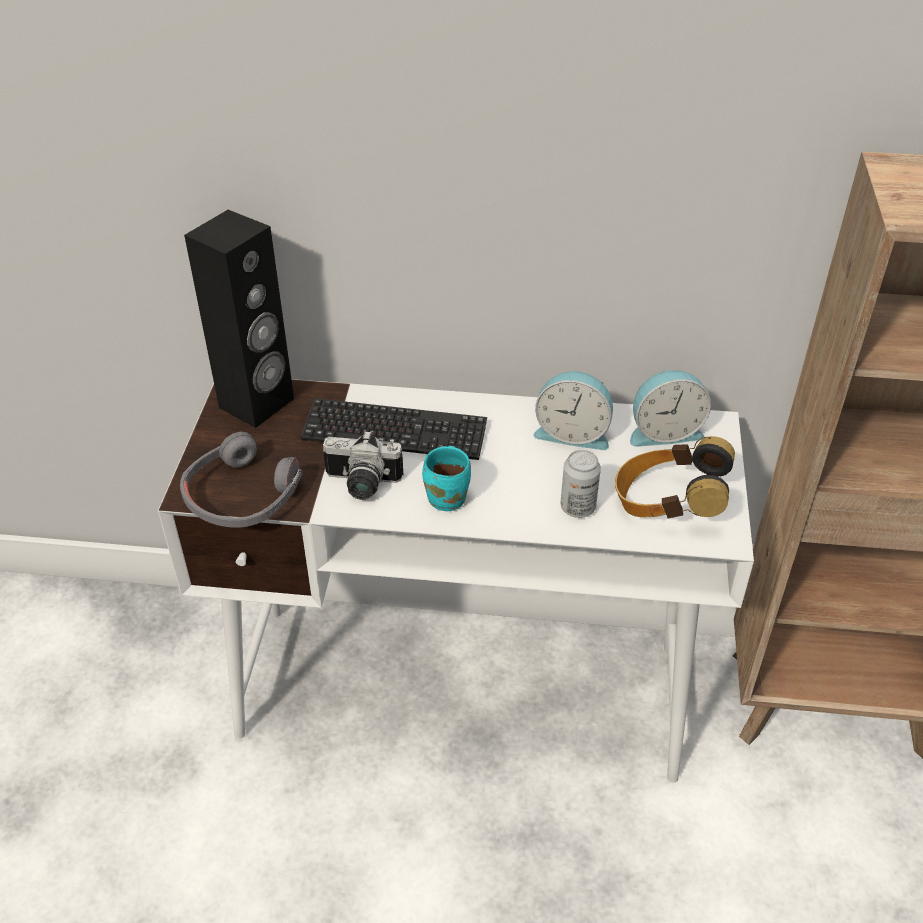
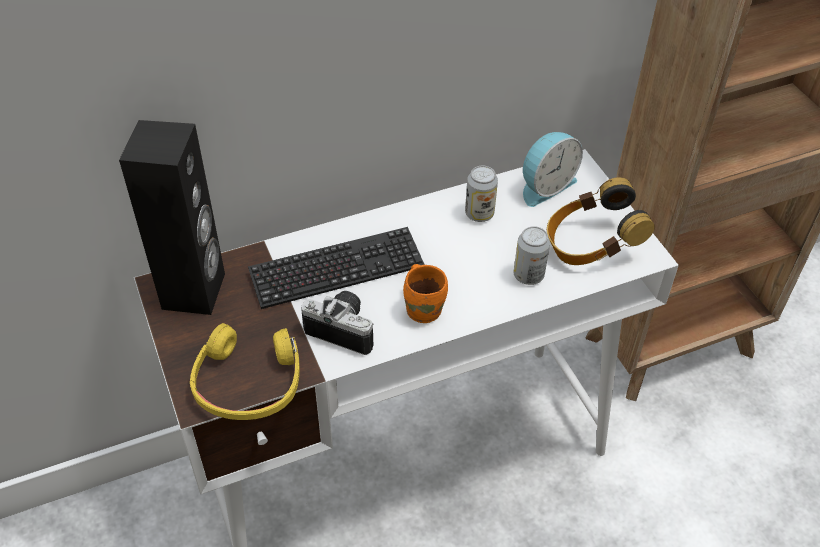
camera: 30 degrees left, 5 degrees up
(242, 496) = (248, 382): grey headphones -> yellow headphones
(361, 485) = (344, 328): camera -> camera turned 135 degrees counterclockwise
(449, 497) = (425, 309): turquoise mug -> orange mug
(573, 433) = (479, 214): alarm clock -> can

